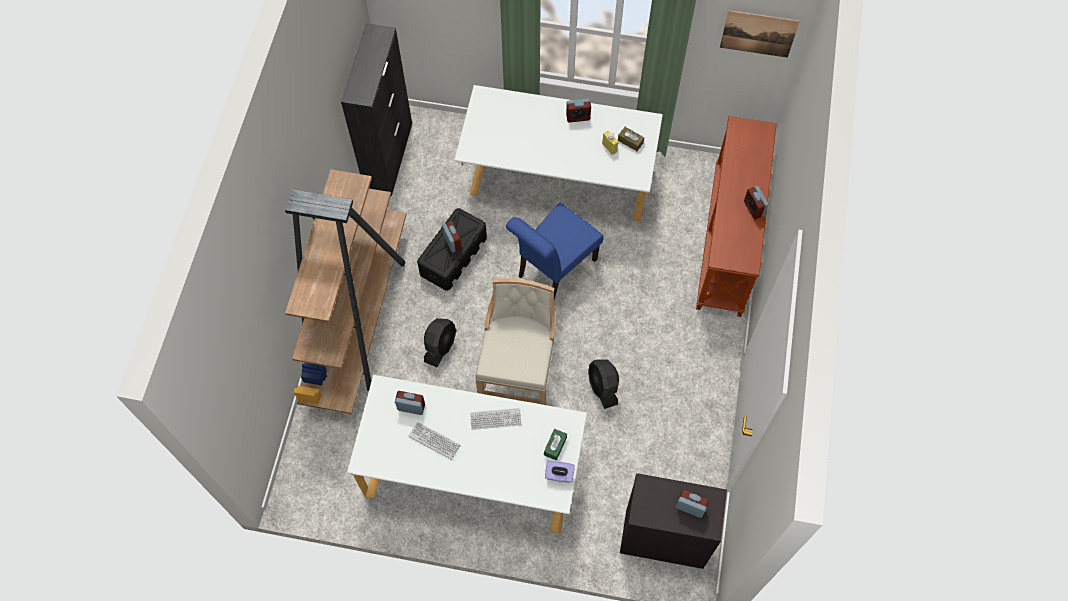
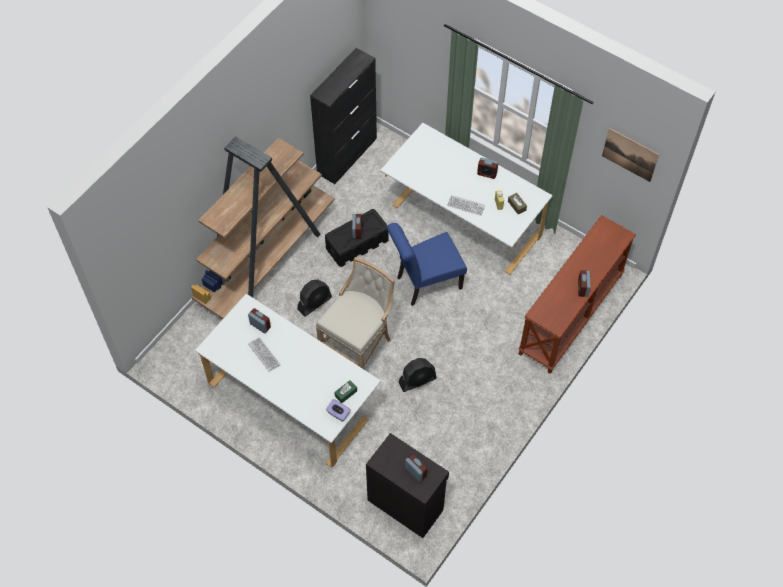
camera: 25 degrees right, 5 degrees down
(495, 419) = (314, 358): keyboard -> keyboard (466, 205)
(603, 387) = (417, 380): black fan -> black fan turned 120 degrees counterclockwise

